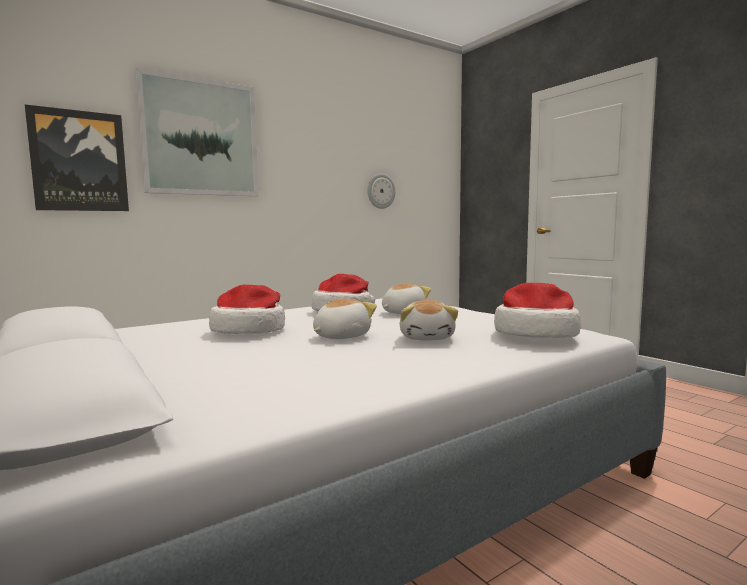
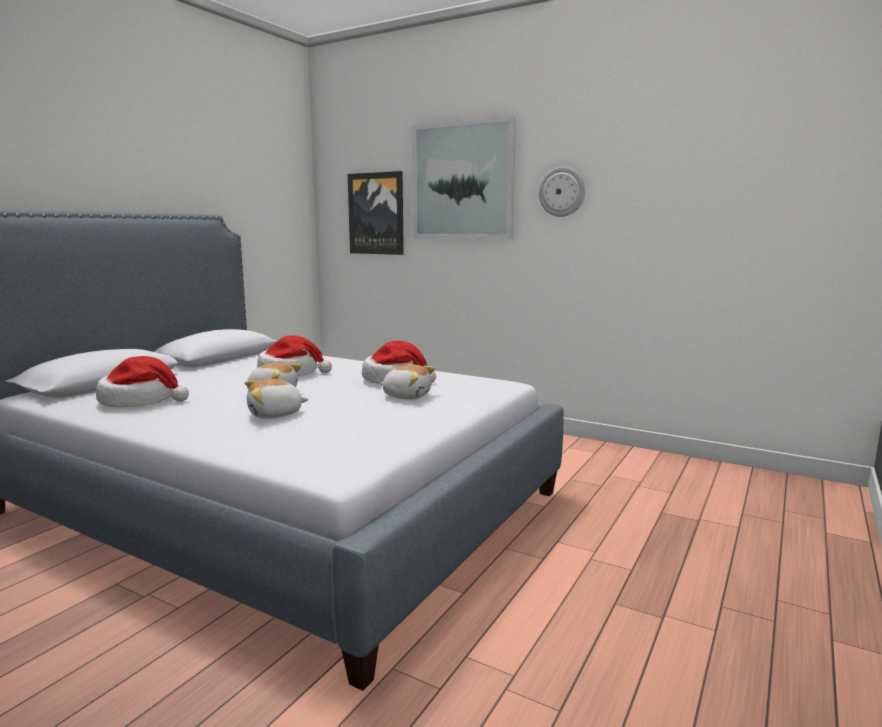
camera: 65 degrees right, 5 degrees up
(381, 191) = (697, 227): wall clock -> wall clock (562, 192)
(535, 333) = (299, 444): hat -> hat (140, 400)

